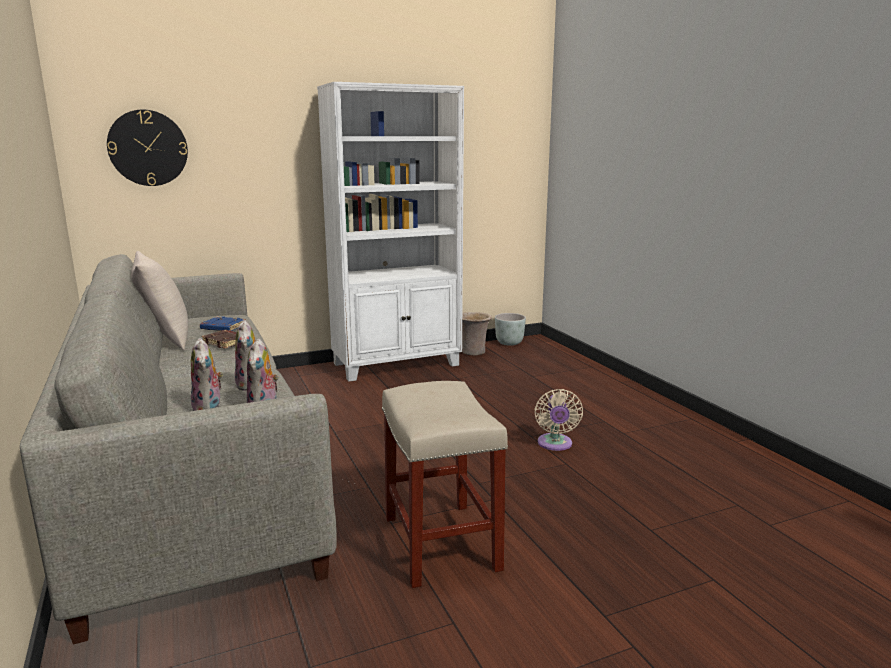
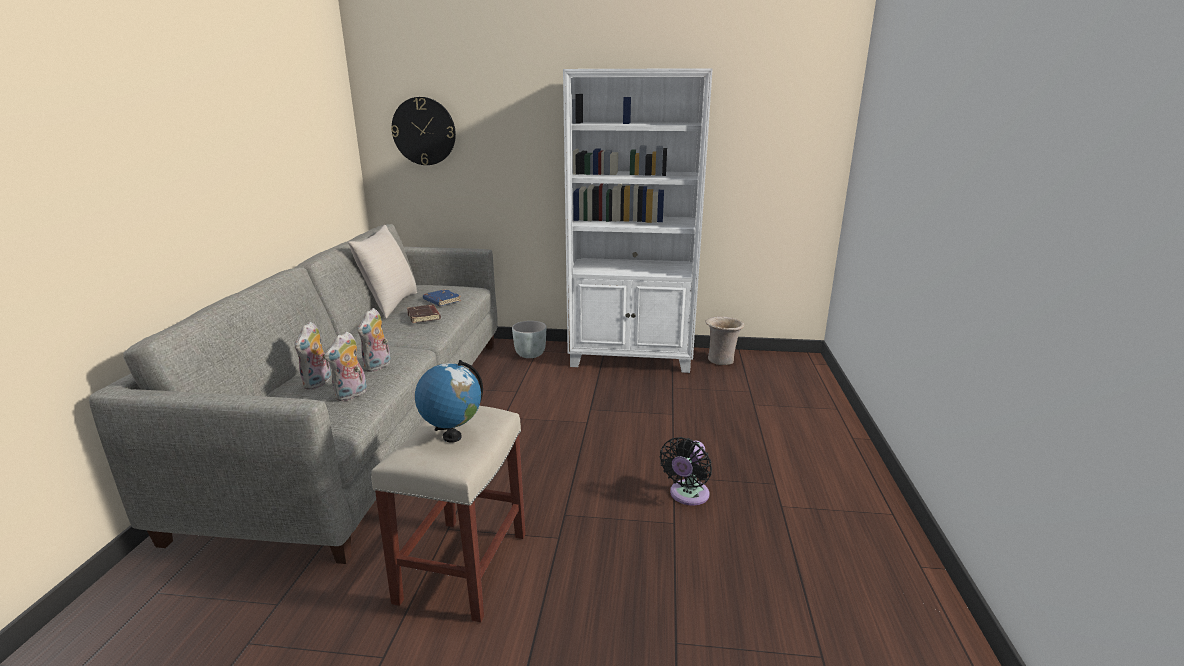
camera: 30 degrees right, 5 degrees up
(443, 404) = (452, 437): none -> globe
(509, 343) = (771, 357): grey planter -> grey planter (529, 355)
(555, 444) = (687, 495): beige fan -> black fan

